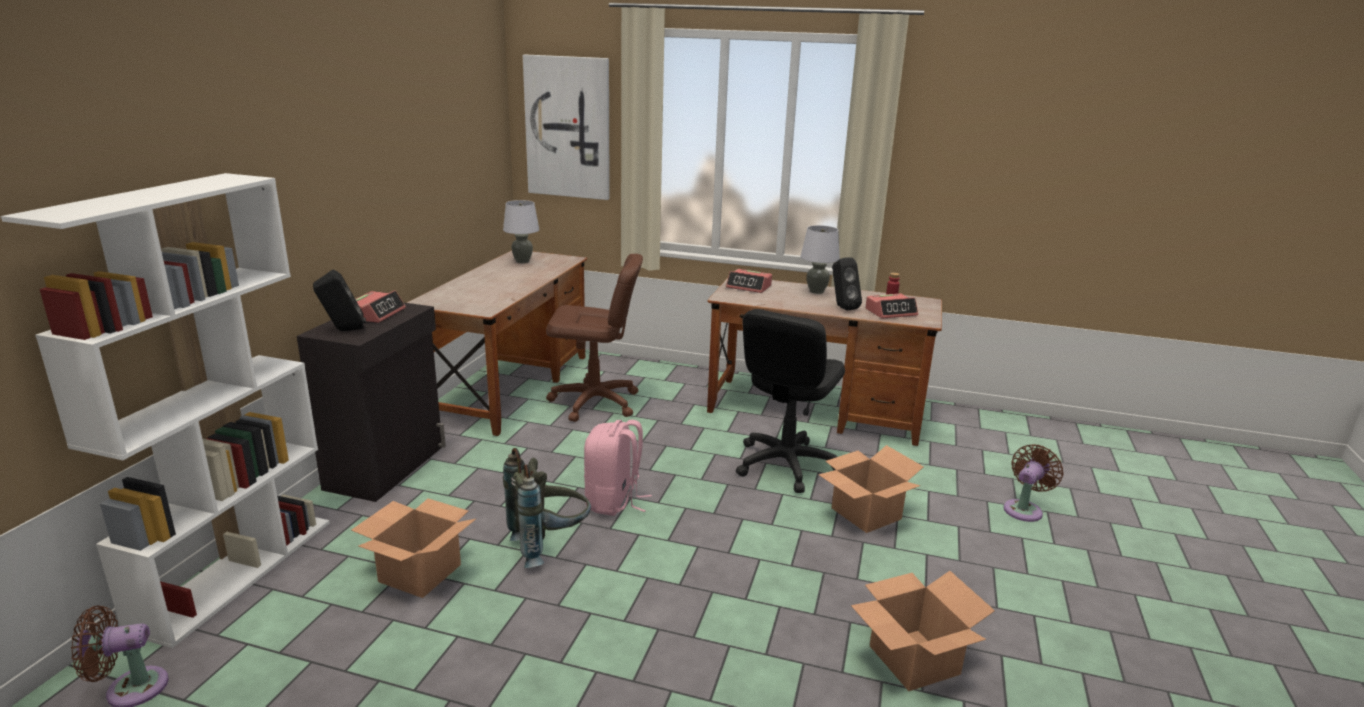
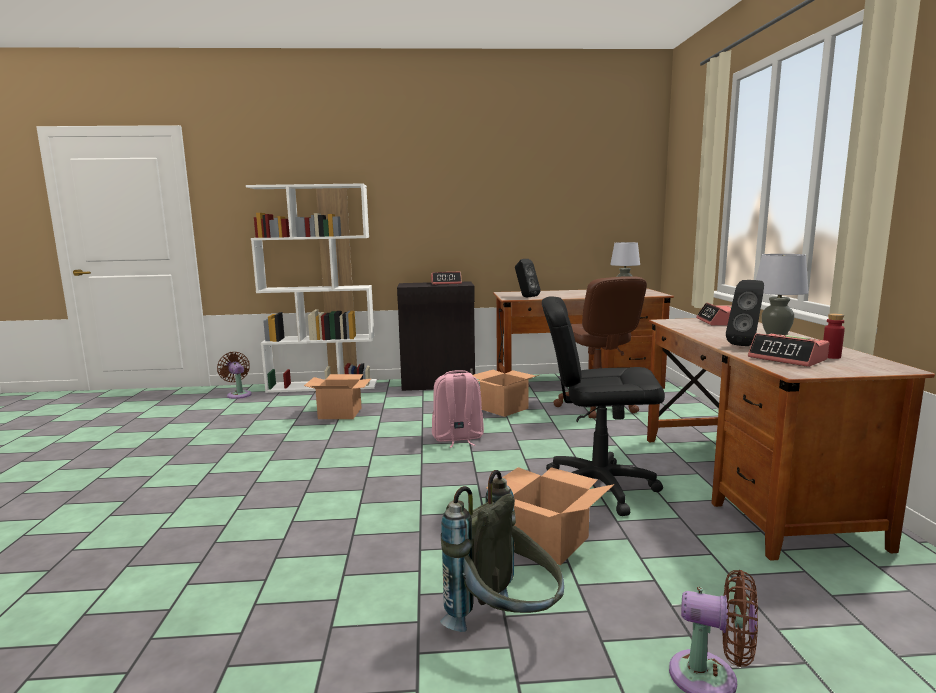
camera: 70 degrees right, 10 degrees down
(343, 331) = (414, 284): black speaker -> black speaker (526, 297)
(549, 545) = (387, 433): grey backpack -> grey backpack (506, 625)
(568, 127) = (687, 183): picture -> none
(915, 660) = (299, 596): cardboard box -> cardboard box (504, 409)

